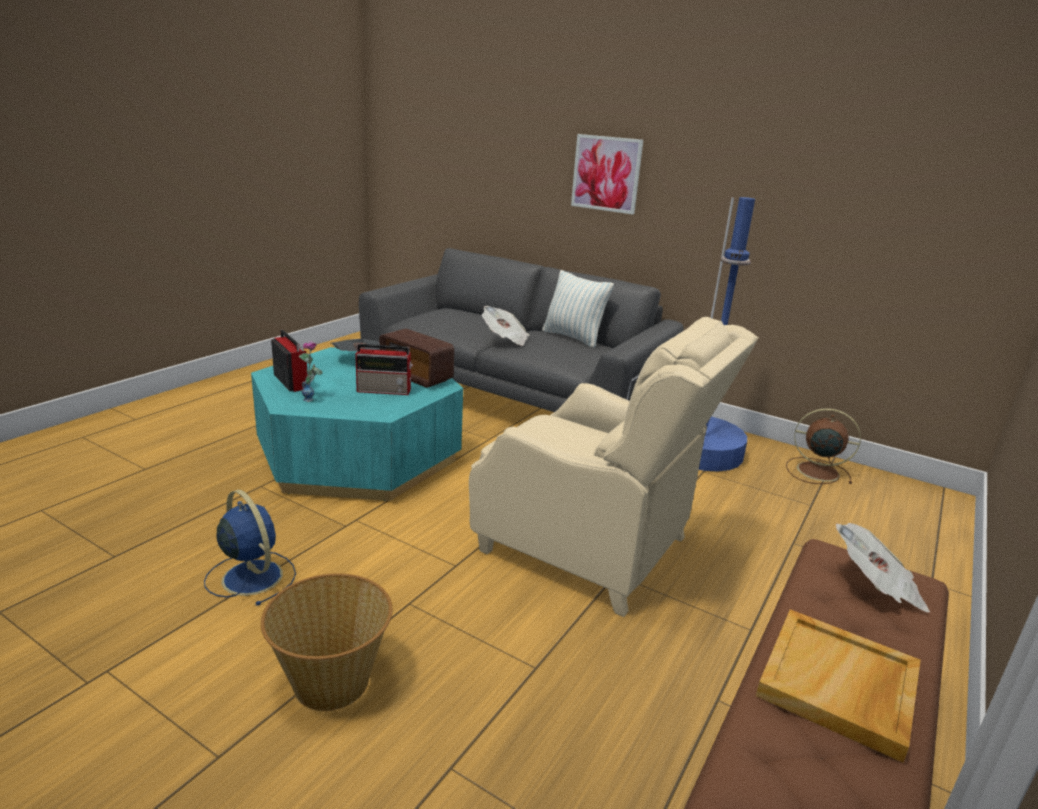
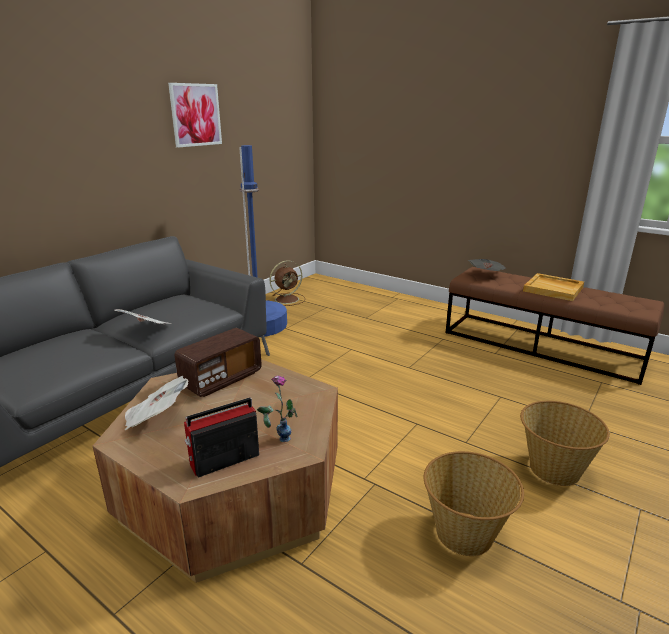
camera: 85 degrees left, 0 degrees up
(251, 576) = (465, 533): blue fan -> basket
(359, 455) = (234, 489): turquoise coffee table -> brown coffee table
(385, 390) = (259, 394): radio -> none
(573, 337) = (153, 304): pillow -> none
(591, 547) = (382, 372): beige armchair -> none
(606, 173) = (78, 153): picture -> picture (195, 115)
(815, 471) = (288, 299): brown fan -> brown fan turned 150 degrees counterclockwise

